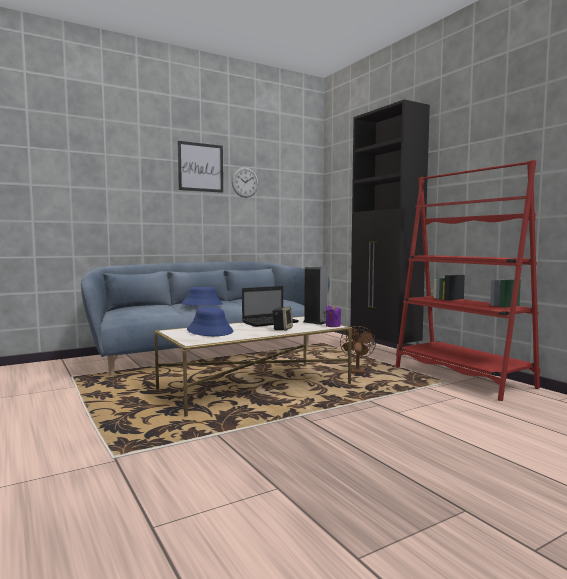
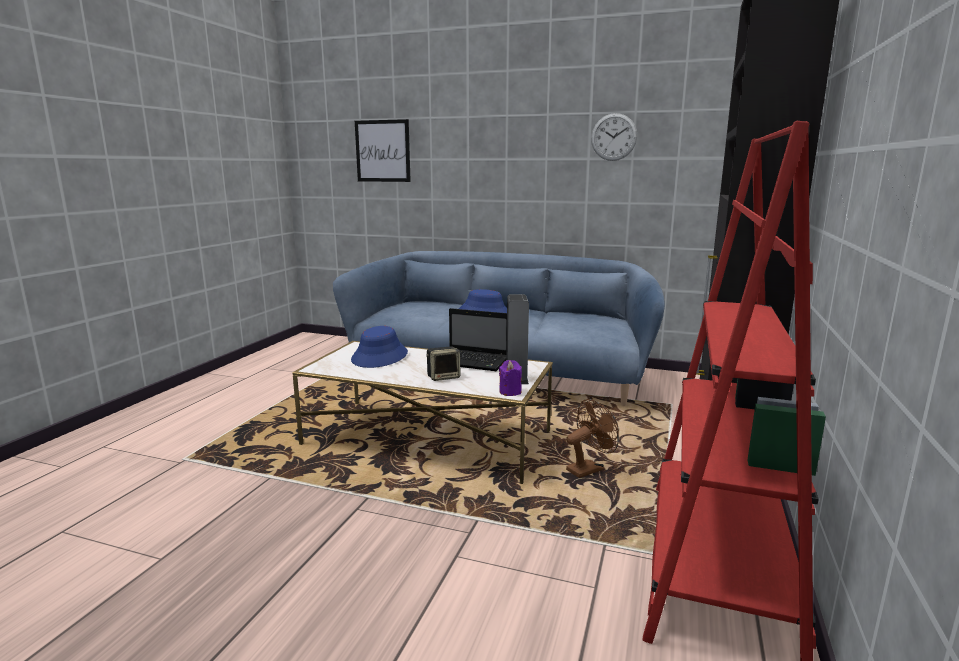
camera: 50 degrees right, 10 degrees up
(200, 167) = (545, 121): picture -> picture (382, 151)

